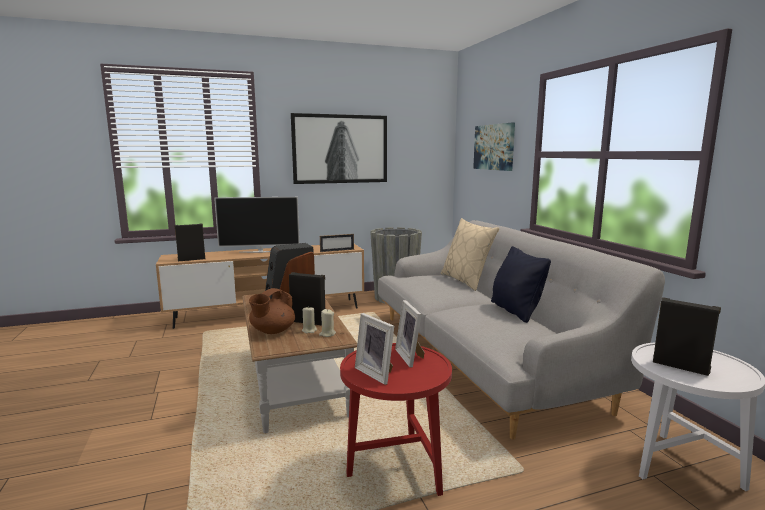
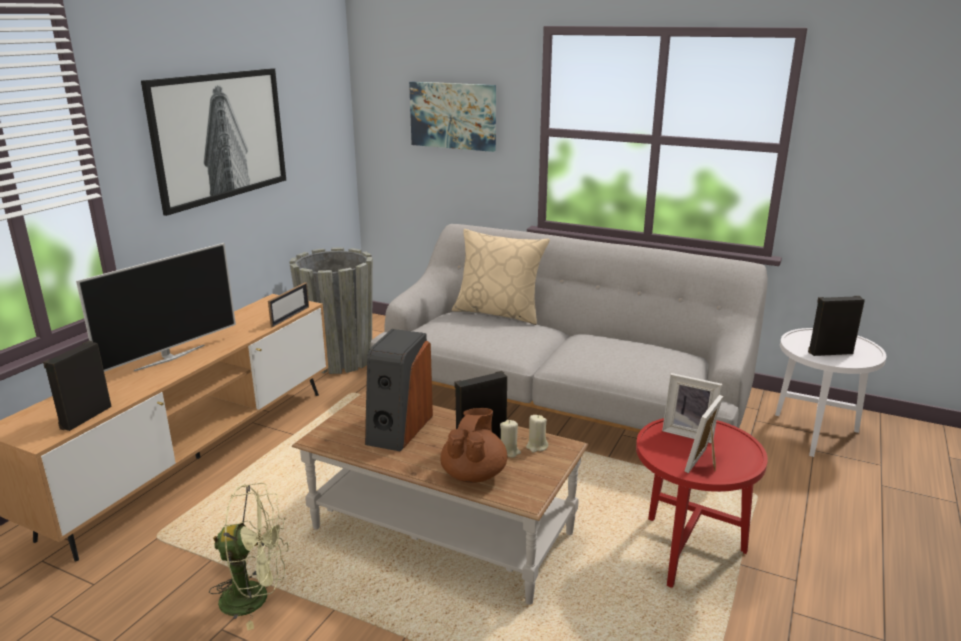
camera: 45 degrees left, 10 degrees up
(188, 367) = (255, 597): none -> green fan
(272, 331) = (474, 474): brown teapot -> brown teapot turned 150 degrees counterclockwise
(377, 373) = (705, 463): picture frame -> picture frame turned 120 degrees clockwise
(515, 311) = (618, 338): black pillow -> none

